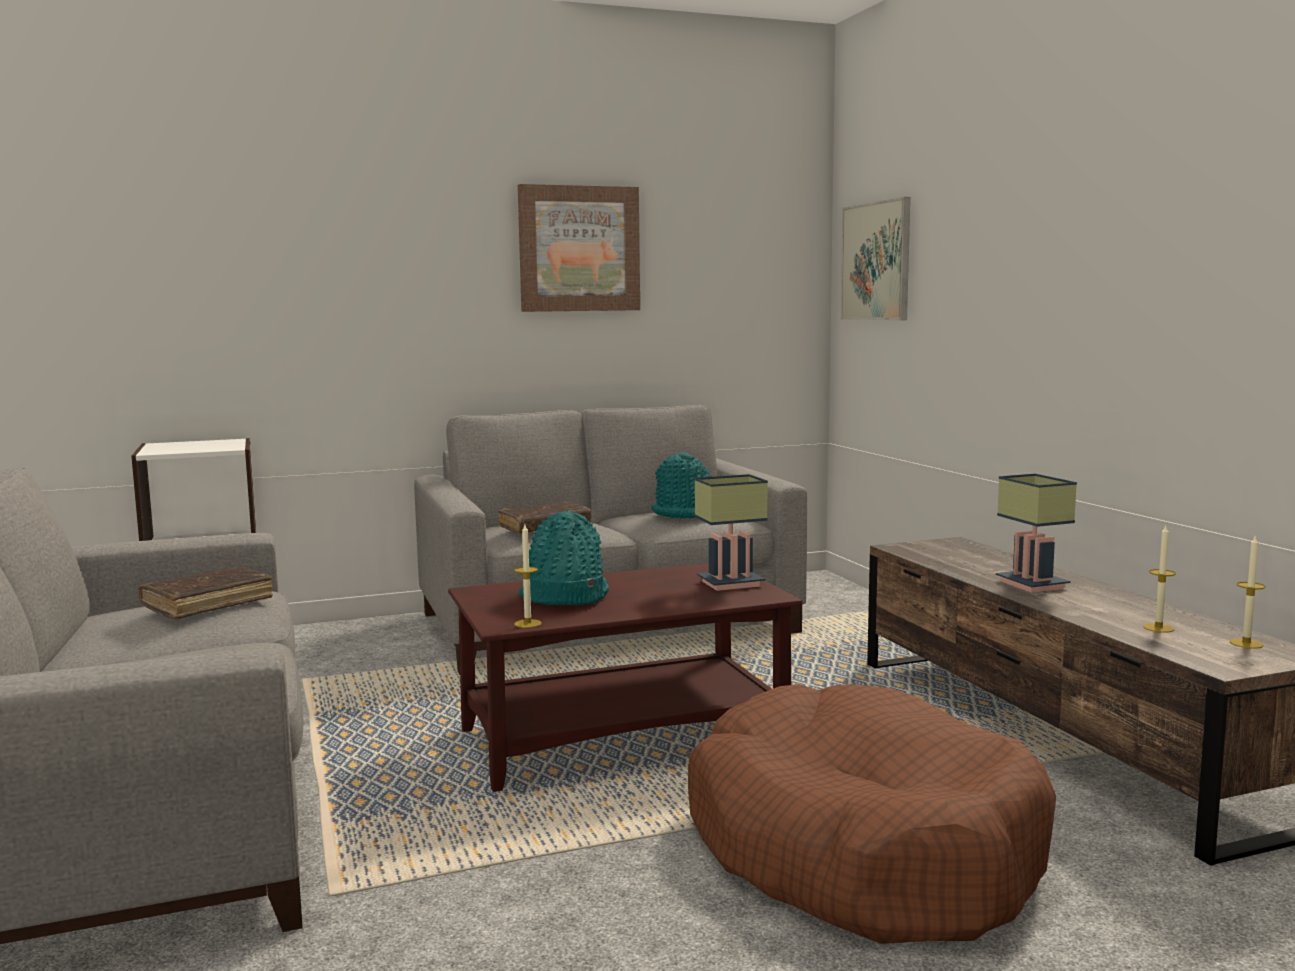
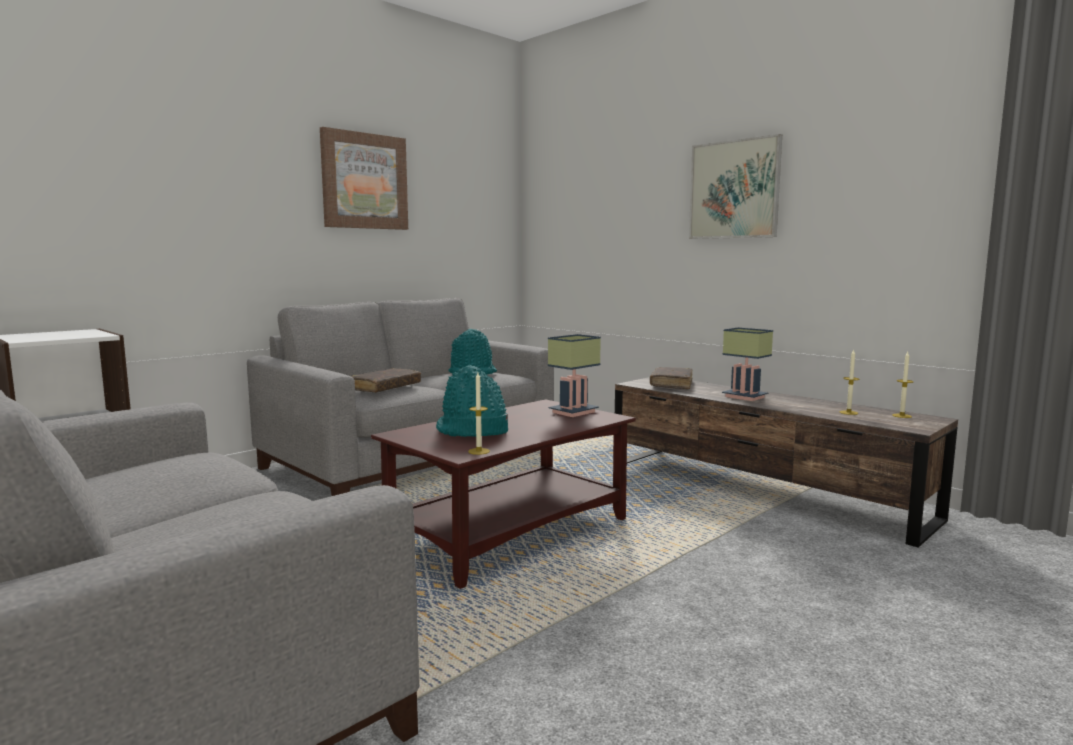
camera: 25 degrees left, 0 degrees up
(207, 604) = (178, 466): brown book -> brown book (671, 384)
(861, 849) = (742, 577): brown dog bed -> none
(876, 261) = (562, 201): picture -> picture (734, 189)

